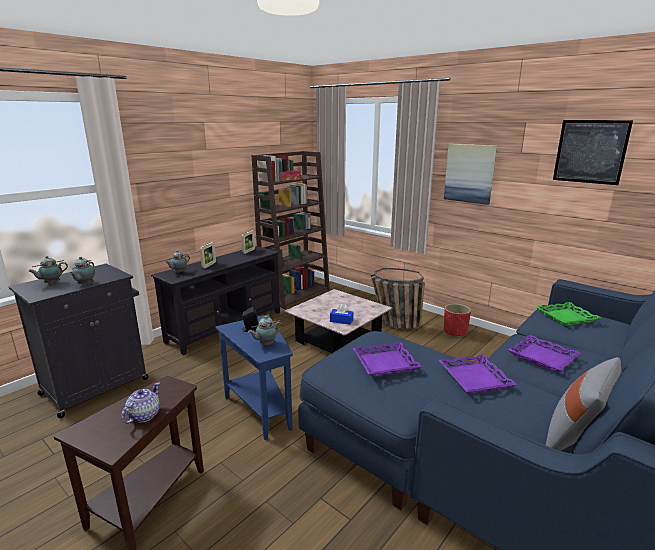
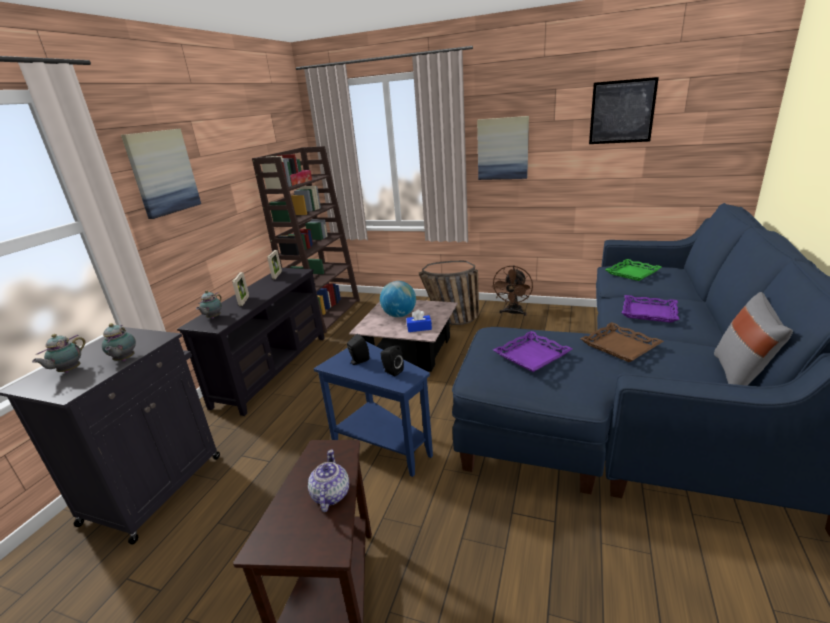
camera: 20 degrees left, 5 degrees up
(170, 158) = (162, 172): none -> picture
(266, 344) = (392, 371): teapot -> black speaker
(334, 306) = (399, 315): none -> globe
(455, 332) = (513, 313): red planter -> brown fan
(475, 378) = (620, 346): purple tray -> brown tray

